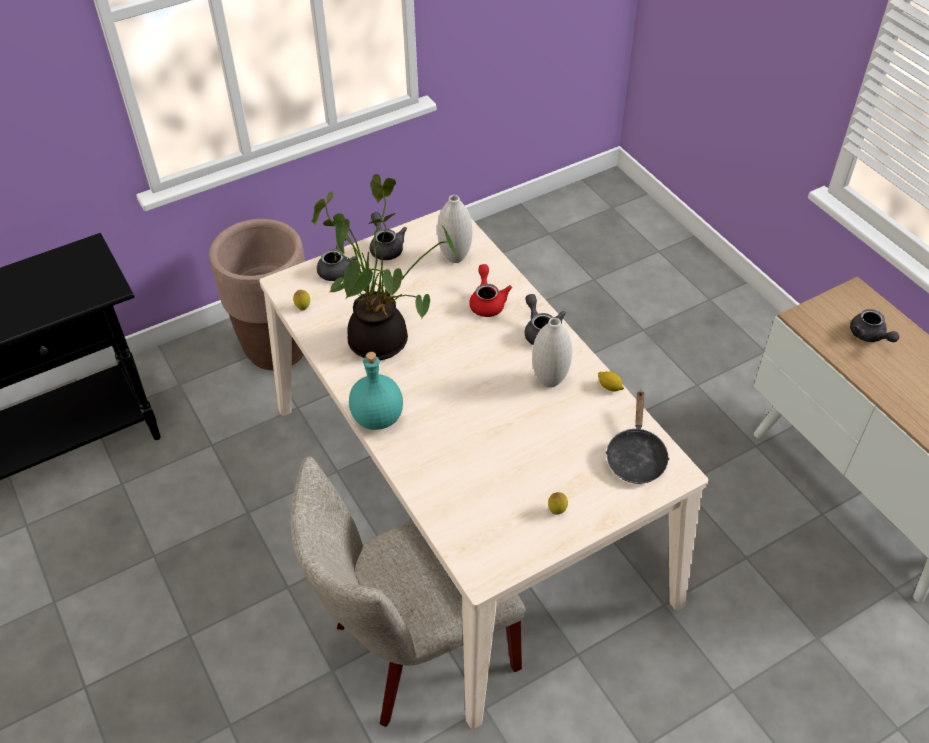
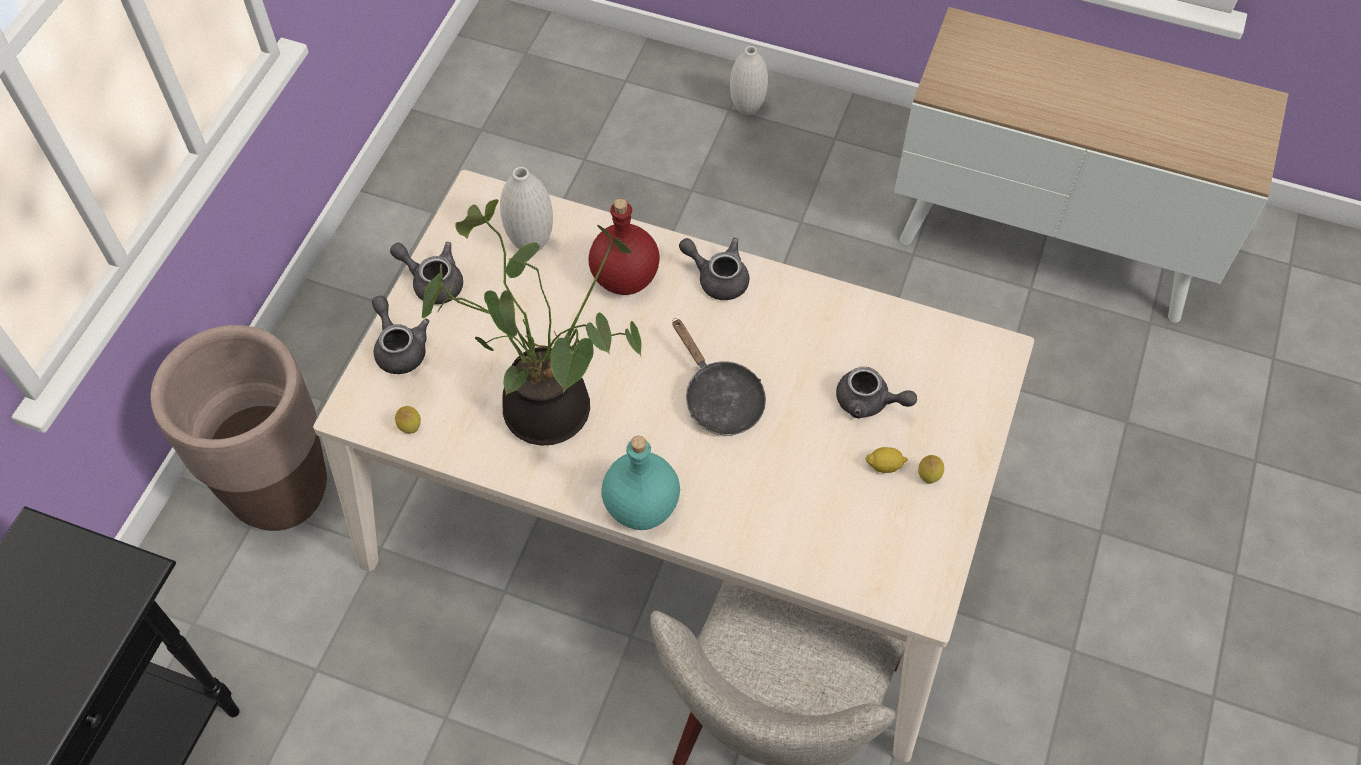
camera: 40 degrees left, 10 degrees up
(487, 302) = (624, 278): red teapot -> red bottle
(550, 380) = (782, 331): white vase -> white vase (747, 109)
(609, 387) = (849, 297): lemon -> lemon (885, 465)
(635, 456) = (946, 360): black frying pan -> black frying pan (719, 398)
(869, 336) = (1017, 72): grey teapot -> grey teapot (869, 402)

